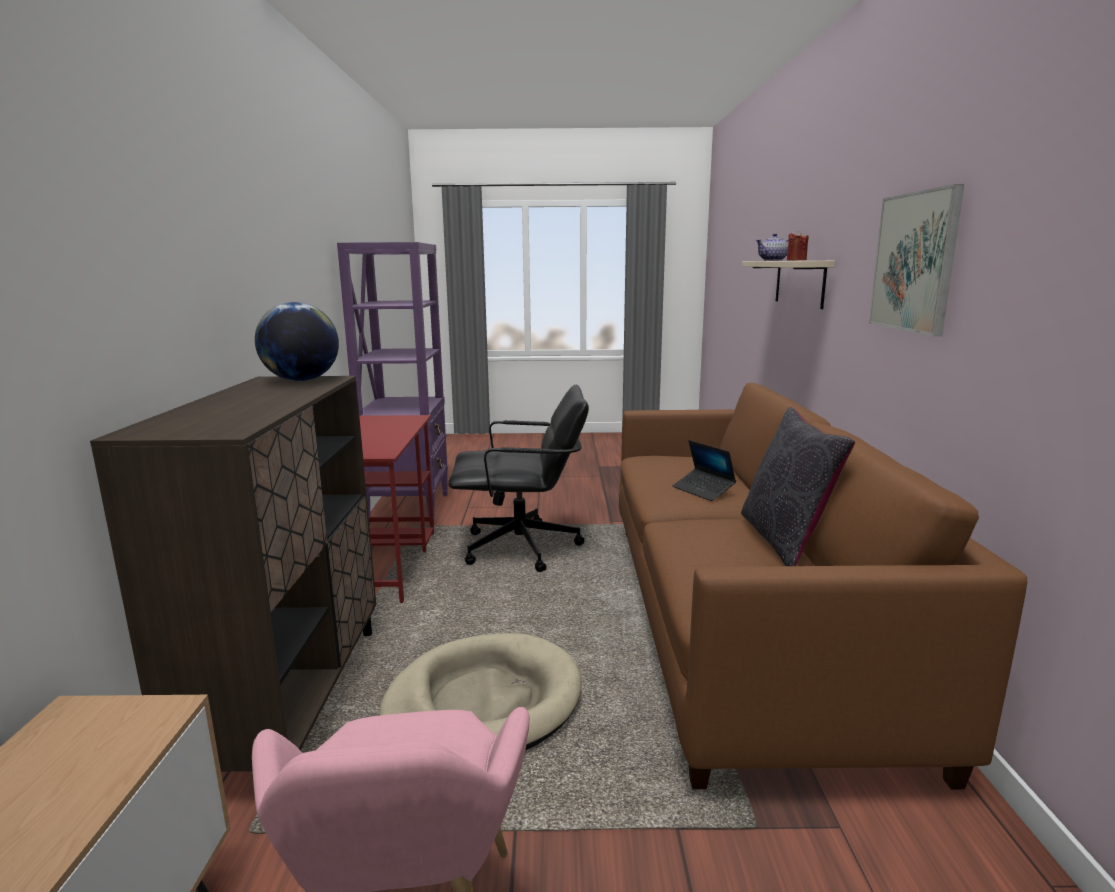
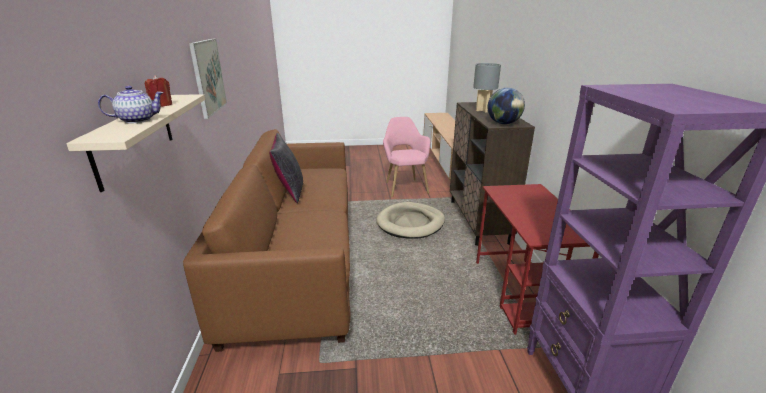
camera: 175 degrees right, 10 degrees up
(254, 406) = (482, 110): none -> grey table lamp
(522, 548) = (429, 317): black office chair -> none
(703, 490) = (305, 220): laptop -> none

